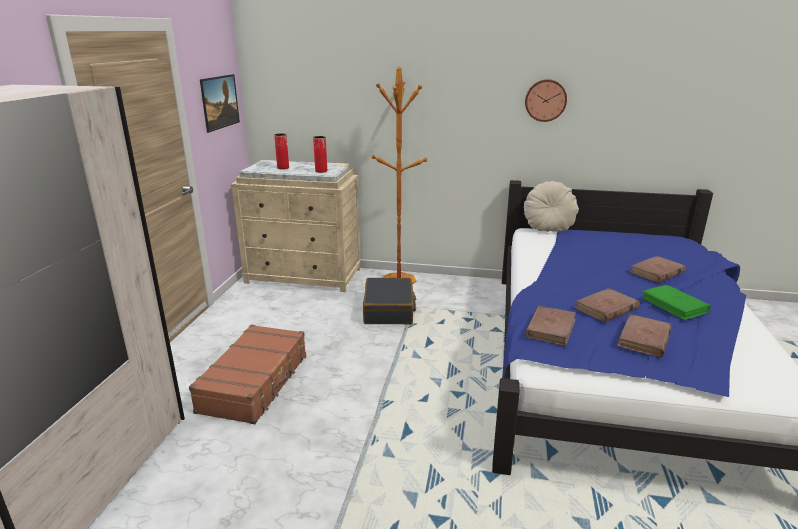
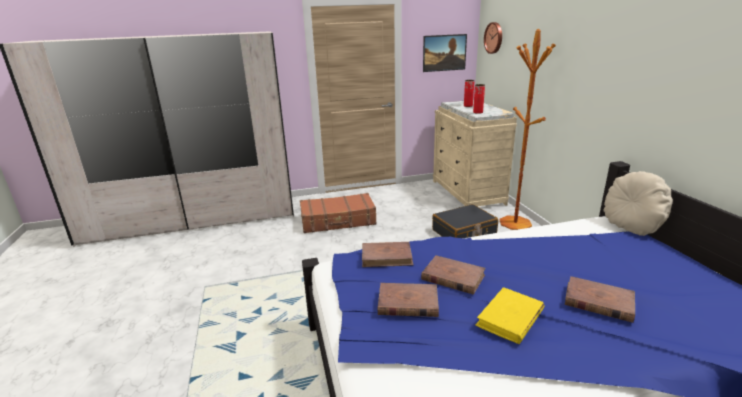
camera: 65 degrees right, 0 degrees up
(545, 100) = (671, 73): wall clock -> wall clock (494, 38)
(674, 305) = (510, 318): green book -> yellow book

